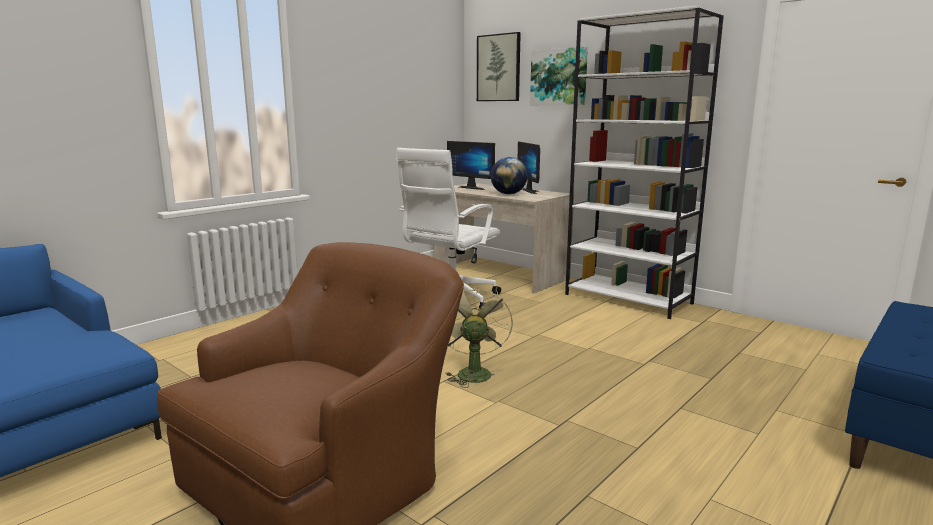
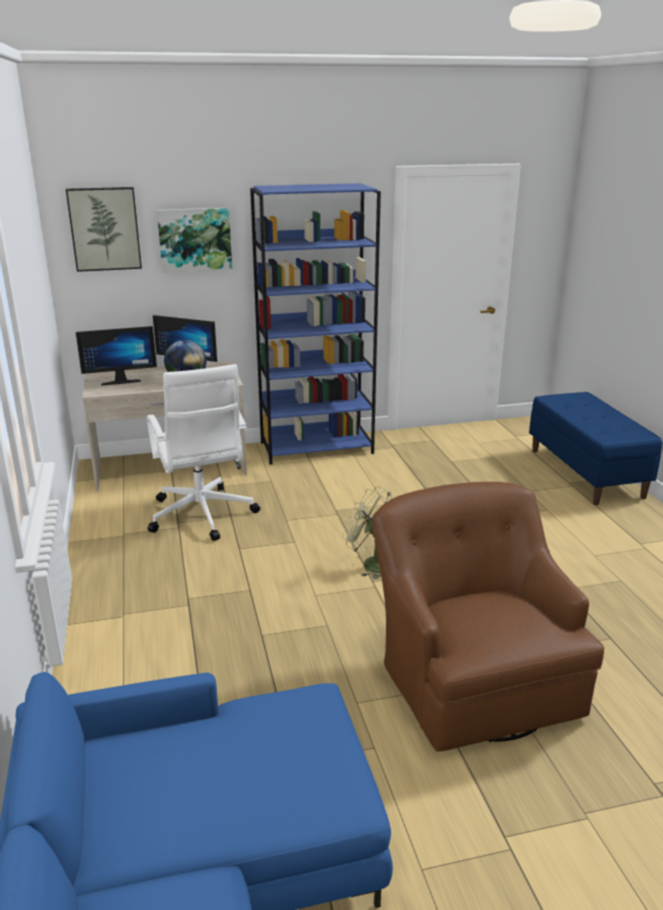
camera: 55 degrees left, 10 degrees up
(628, 299) = (317, 448): white bookcase -> blue bookcase

